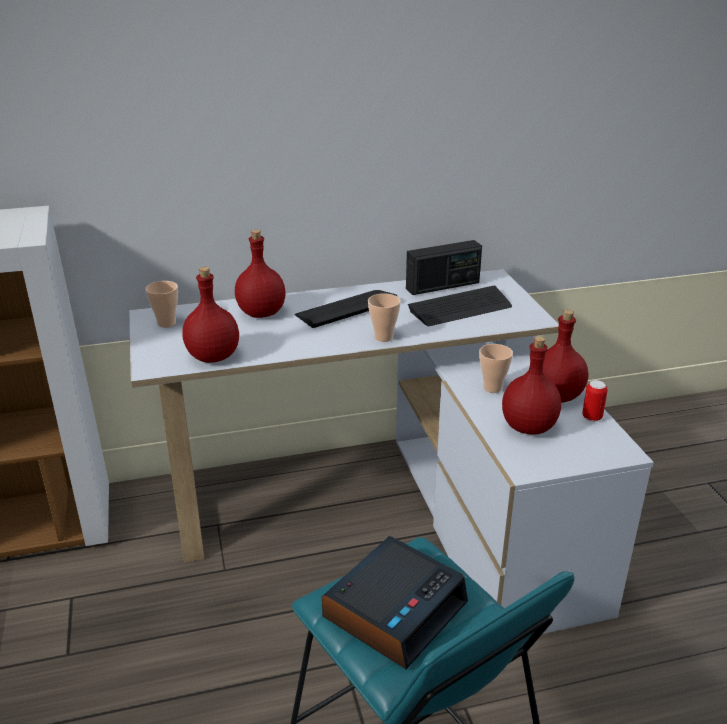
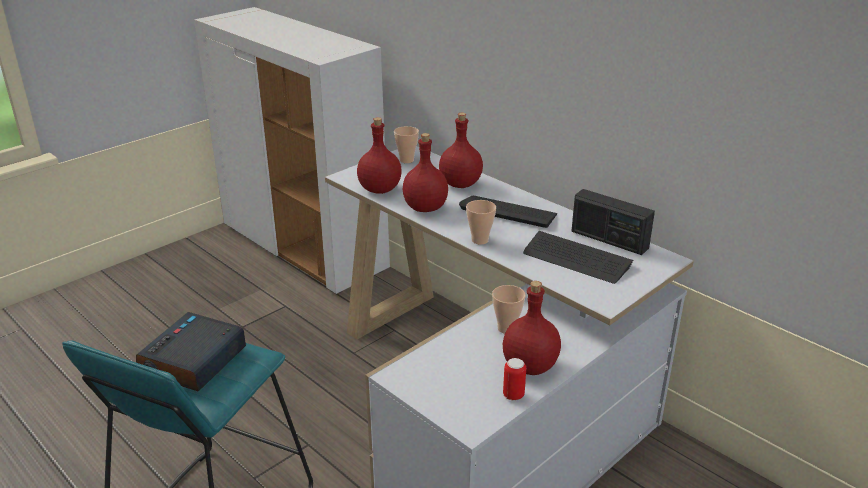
camera: 60 degrees right, 0 degrees up
(395, 609) = (193, 361): alarm clock -> alarm clock turned 105 degrees clockwise
(529, 426) = (463, 363): red bottle -> red bottle (426, 208)

